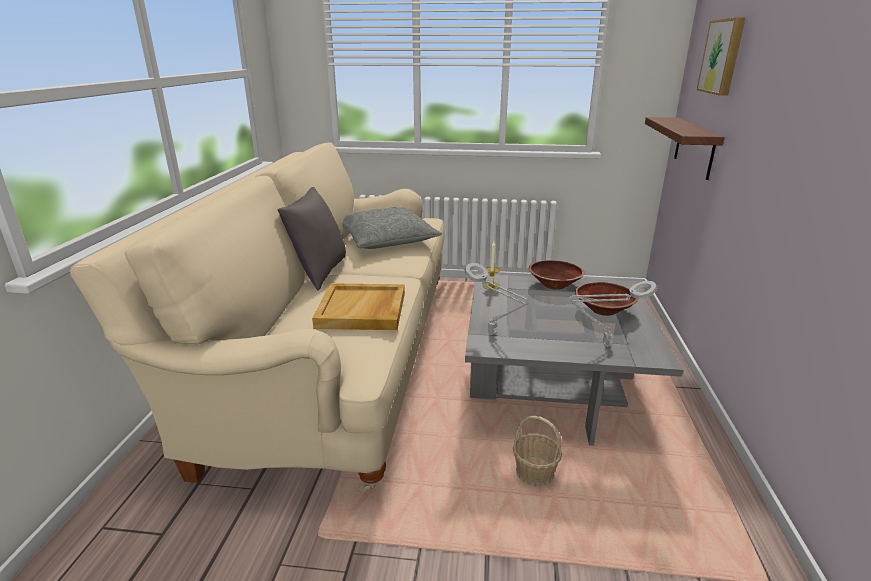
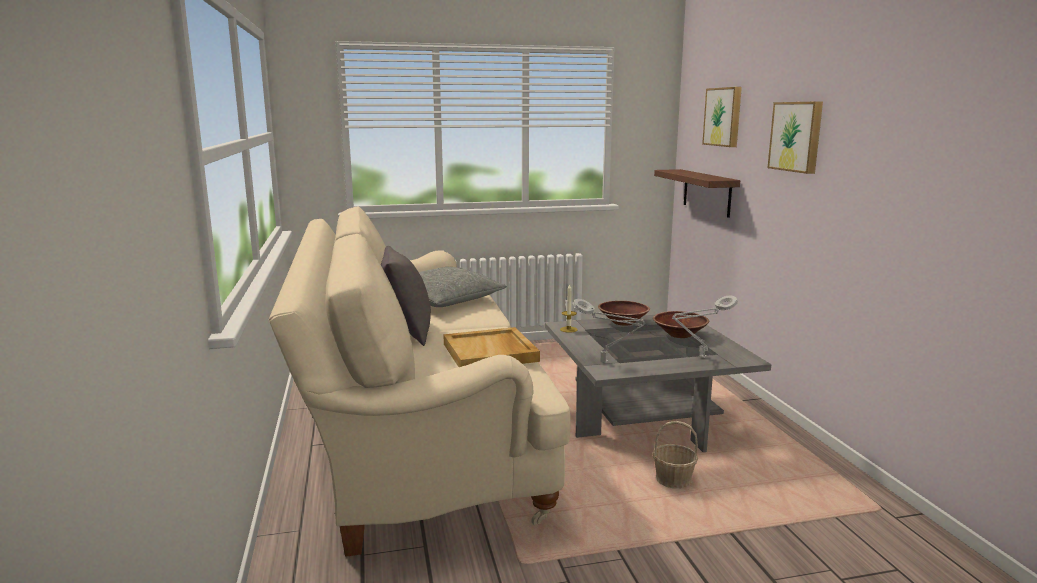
camera: 20 degrees left, 10 degrees down
(788, 86) = (797, 136): none -> picture

